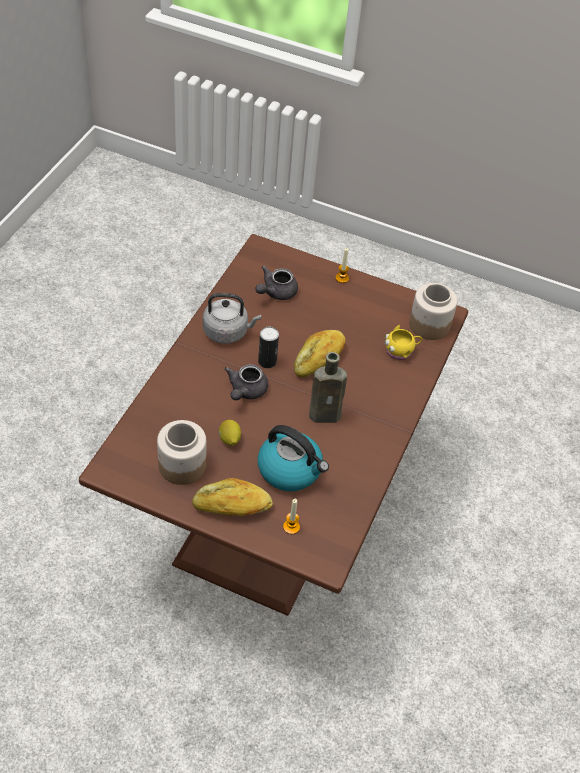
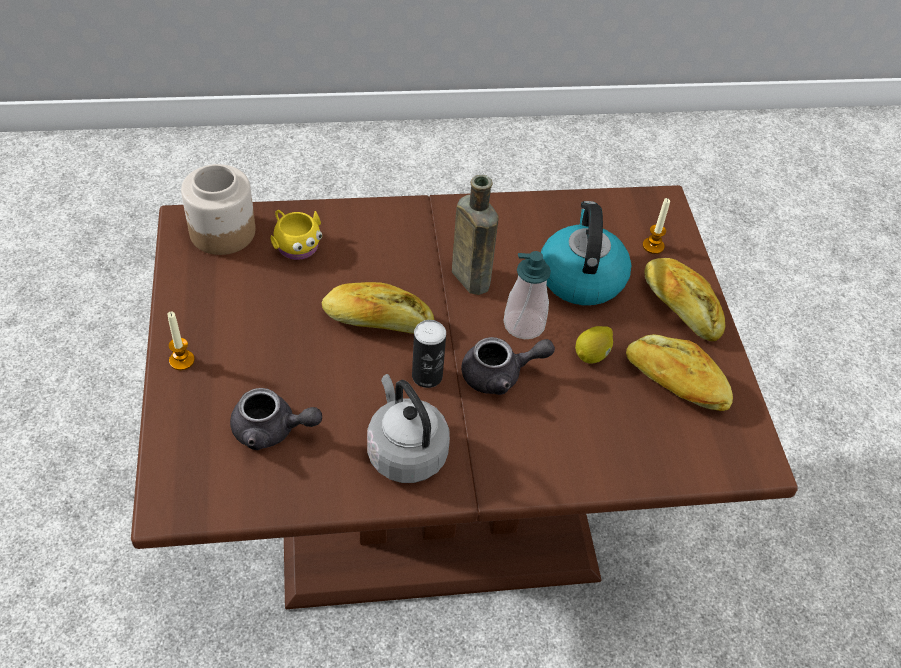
camera: 120 degrees left, 0 degrees up
(182, 466) = (675, 383): jar -> bread
(273, 420) = (524, 325): none -> soap dispenser

